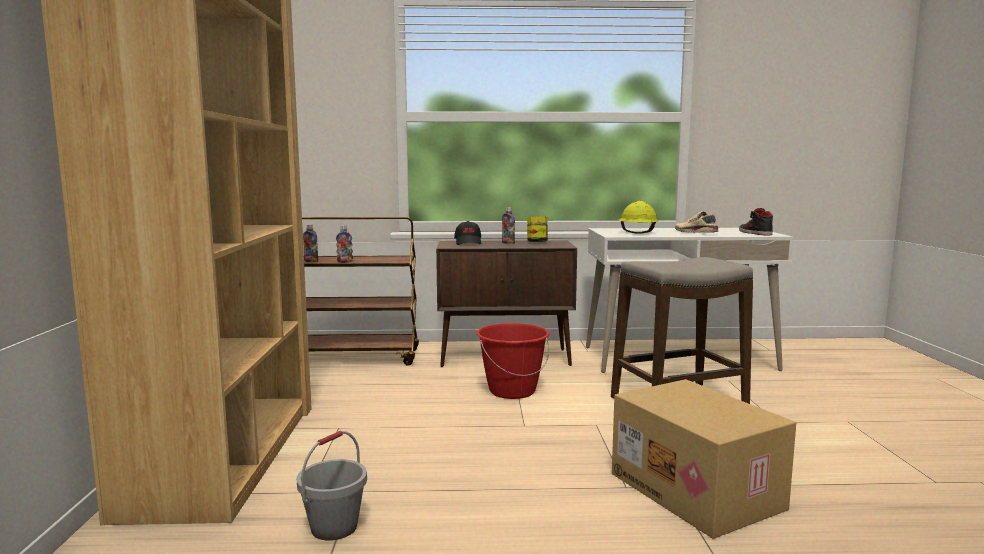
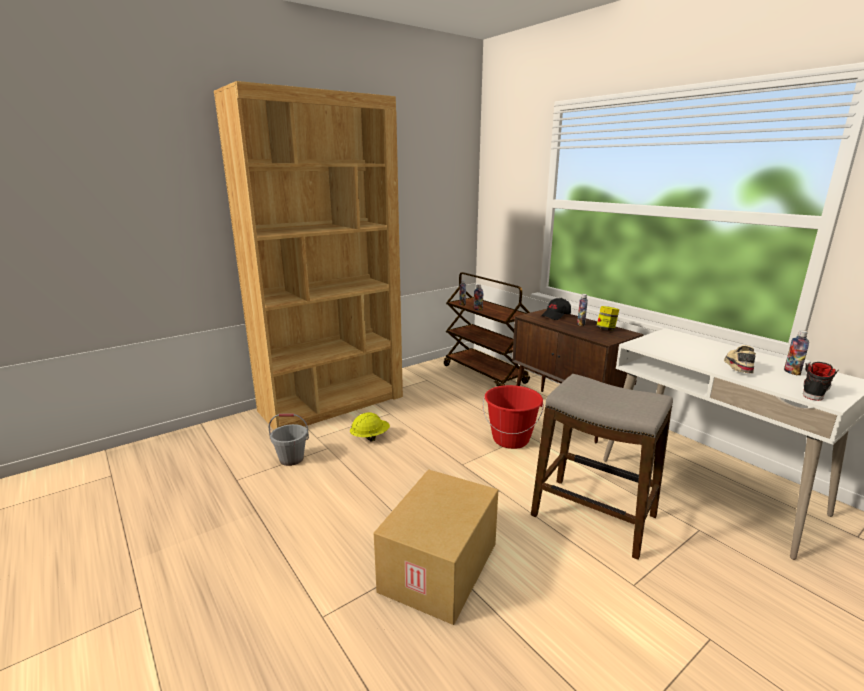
camera: 55 degrees right, 10 degrees up
(637, 233) = (675, 347): yellow hard hat -> yellow hard hat (370, 437)
(719, 230) = (792, 372): none -> bottle

